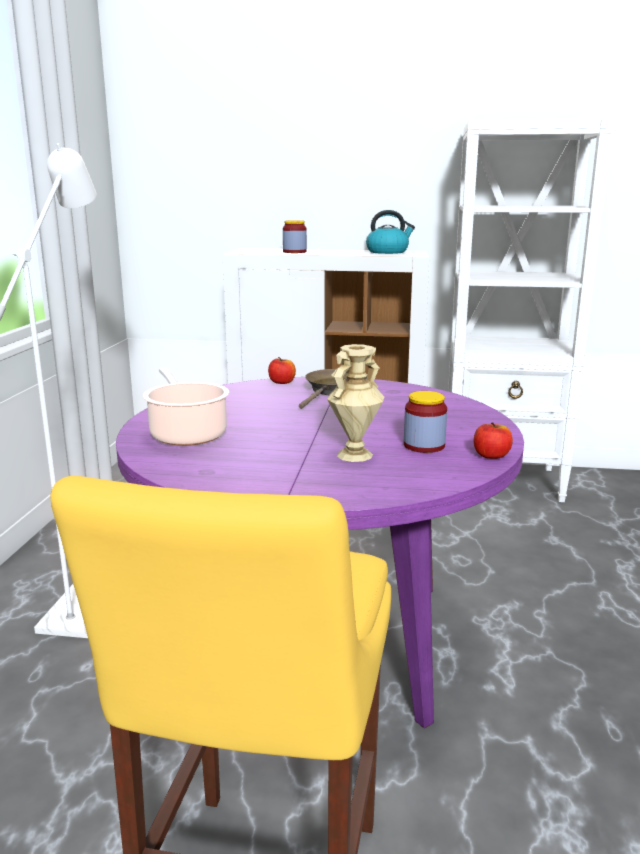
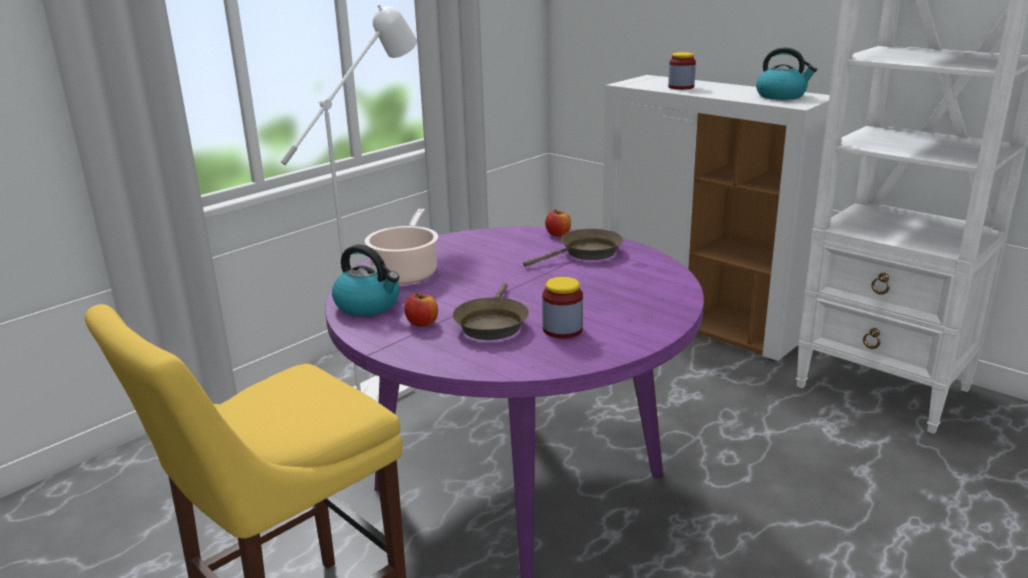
camera: 35 degrees right, 5 degrees up
(199, 468) = (369, 305): none -> kettle
(355, 455) = (491, 324): beige vase -> brown frying pan
(491, 456) = (601, 355): apple -> apple (422, 323)

